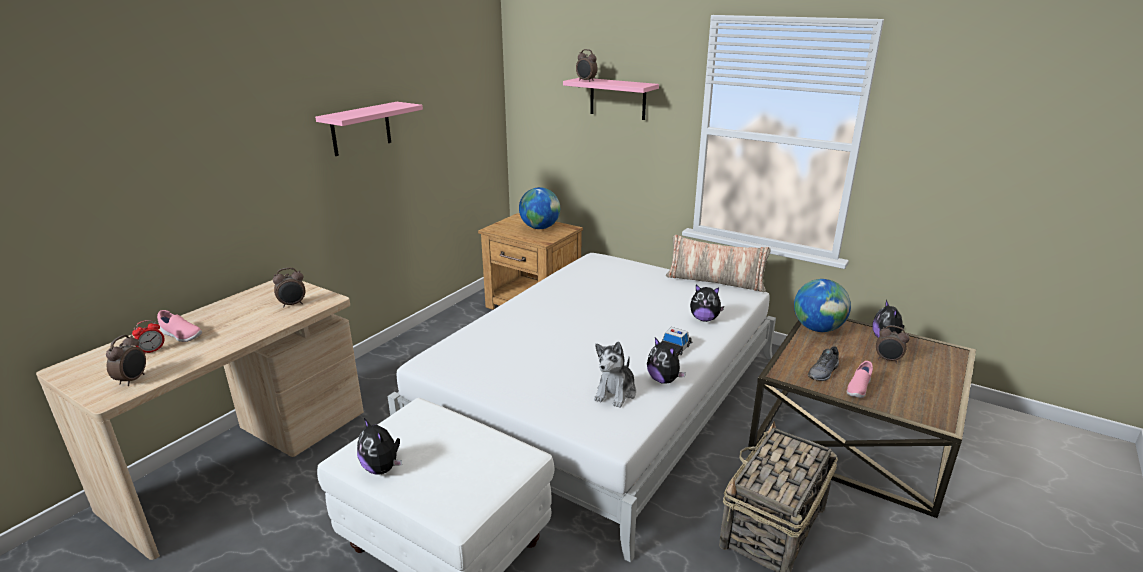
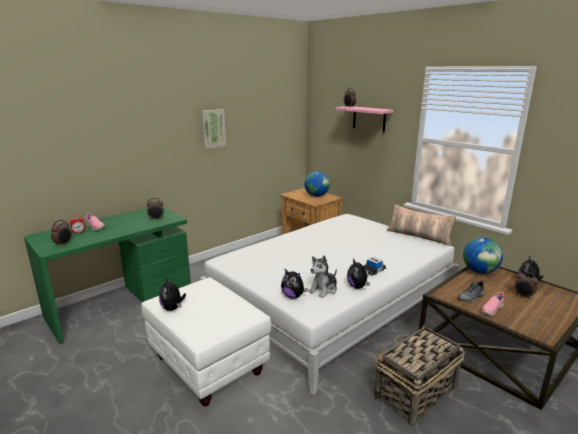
camera: 15 degrees right, 5 degrees down
(243, 459) = (121, 303): beige desk -> green desk
(361, 129) = (212, 128): pink shelf -> picture
(704, 319) = (400, 256): plush toy -> plush toy (293, 296)

